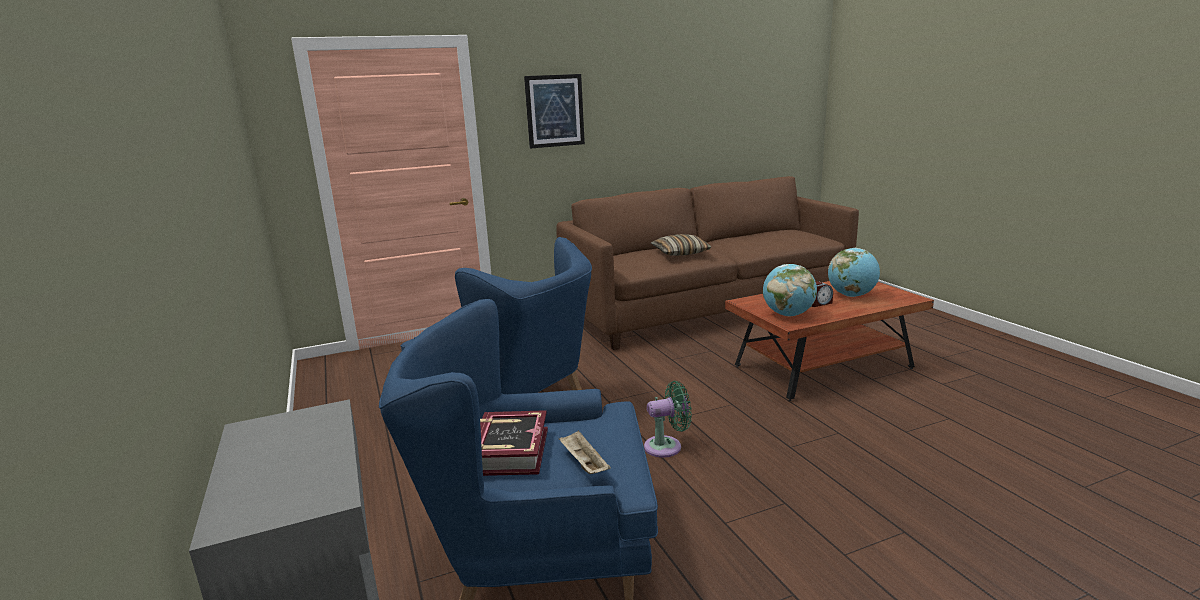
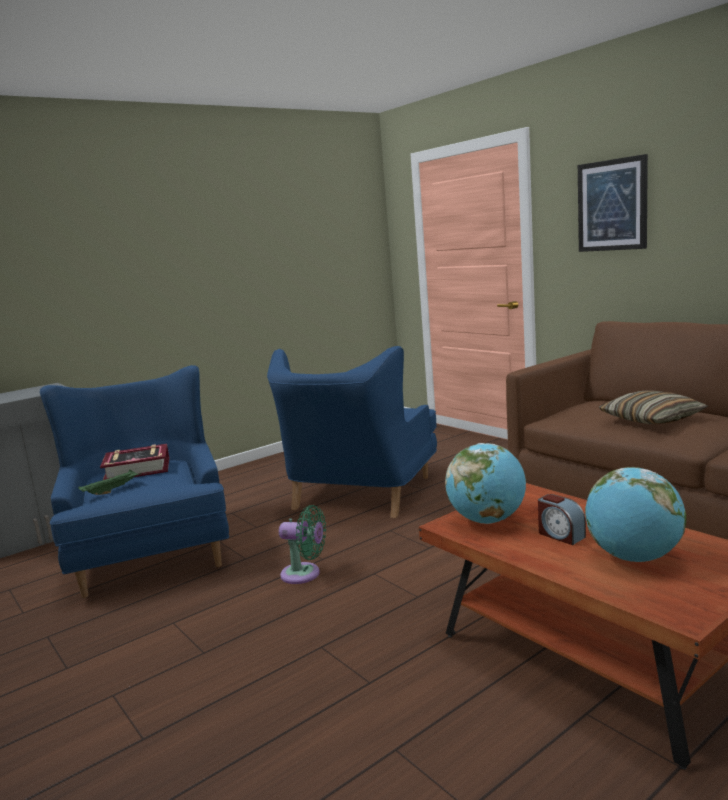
camera: 75 degrees right, 5 degrees down
(583, 464) = (112, 490): beige tray -> green tray
(667, 446) = (304, 574): green fan -> green fan turned 45 degrees counterclockwise

